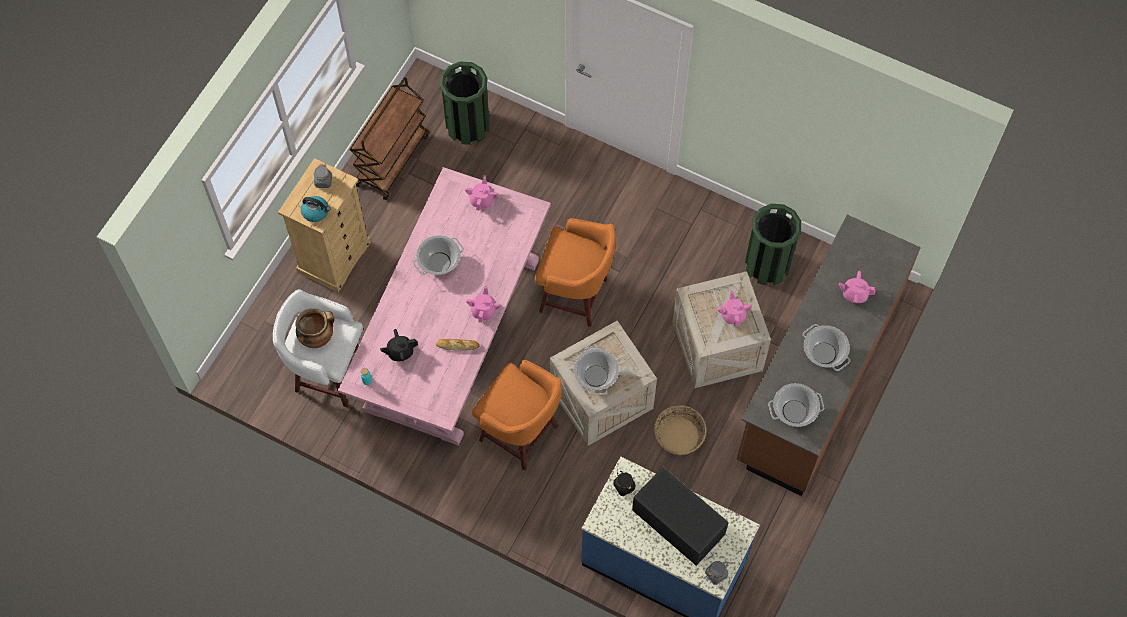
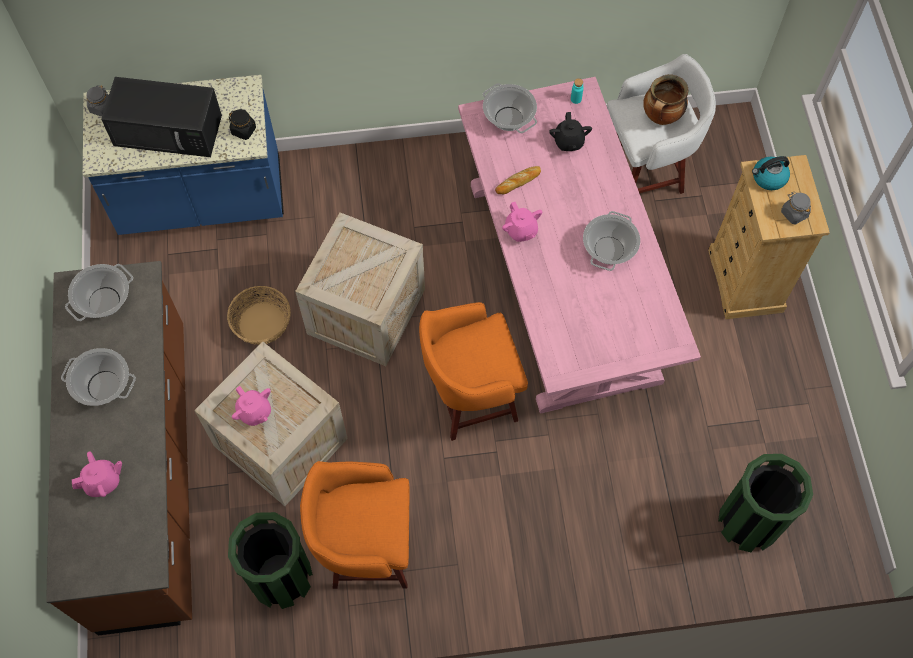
camera: 145 degrees right, 0 degrees up
(392, 159) = (790, 423): brown cart -> none
(400, 352) = (568, 142): black teapot -> black teapot turned 135 degrees clockwise
(482, 200) = (624, 346): pink teapot -> none
(521, 435) = (419, 230): orange stool -> orange stool (366, 550)
(596, 376) = (360, 255): cooking pot -> cooking pot (508, 118)

